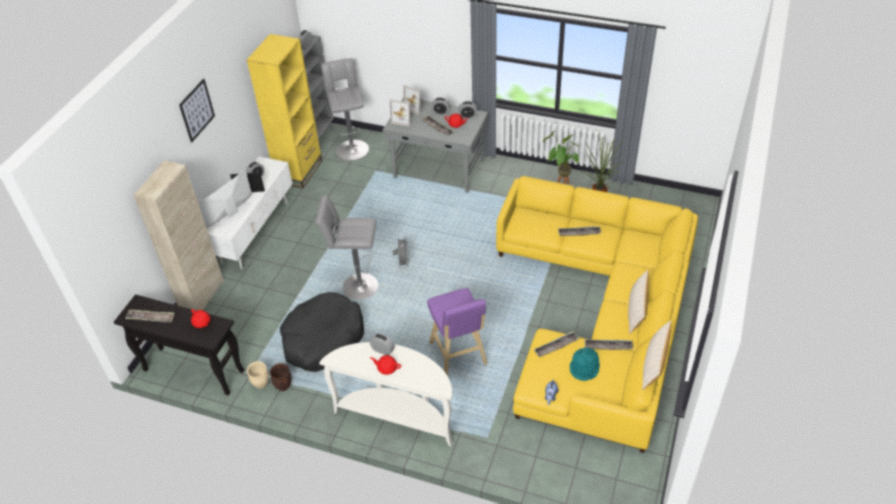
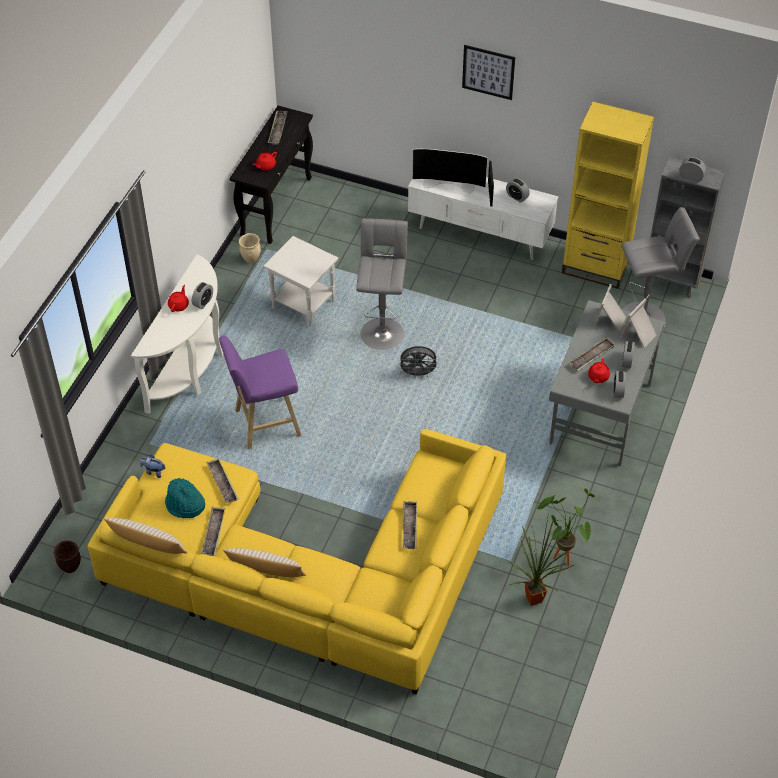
camera: 90 degrees right, 5 degrees up
(202, 295) = (381, 200): beige cabinet -> none
(232, 215) = (449, 183): television -> television turned 150 degrees clockwise
(284, 386) = (245, 276): brown planter -> brown planter (70, 567)
(323, 339) = (304, 304): black dog bed -> white side table

